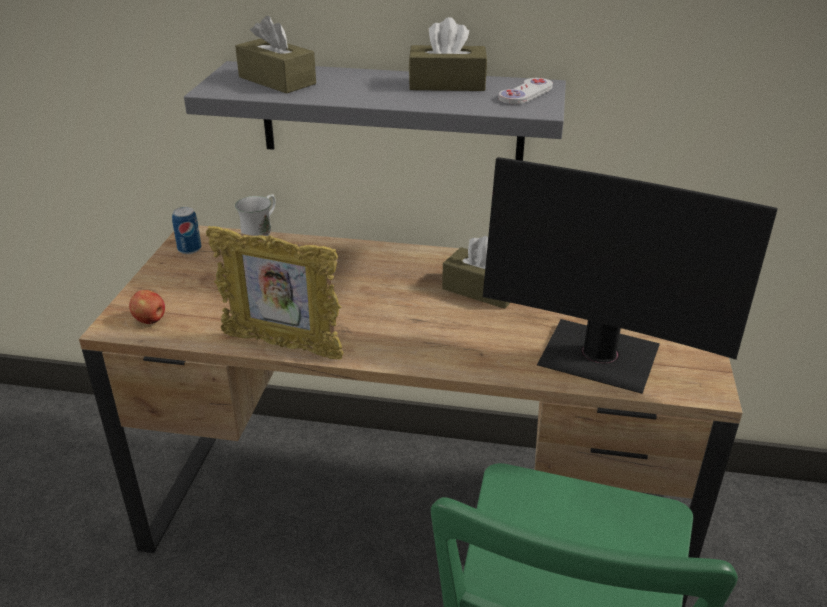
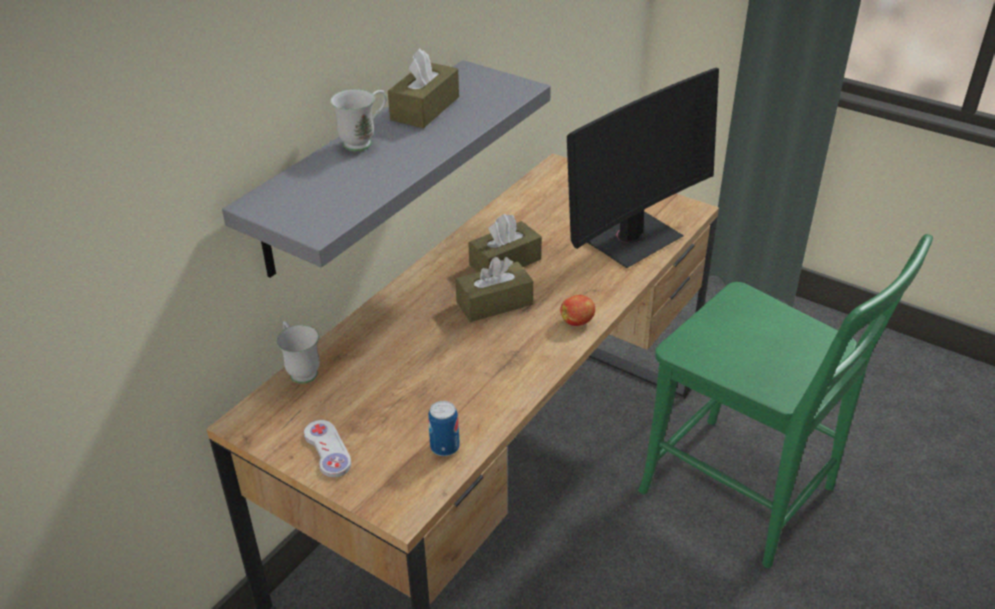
camera: 65 degrees left, 5 degrees up
(150, 320) = (410, 481): apple -> apple (577, 321)
(189, 249) = (278, 429): can -> can (445, 447)
(277, 80) = (327, 188): brown tissue box -> brown tissue box (494, 303)
(282, 346) = (516, 396): picture frame -> none
(364, 76) = (364, 141): none -> white mug
(526, 93) = (481, 82): white game controller -> white game controller (327, 450)

